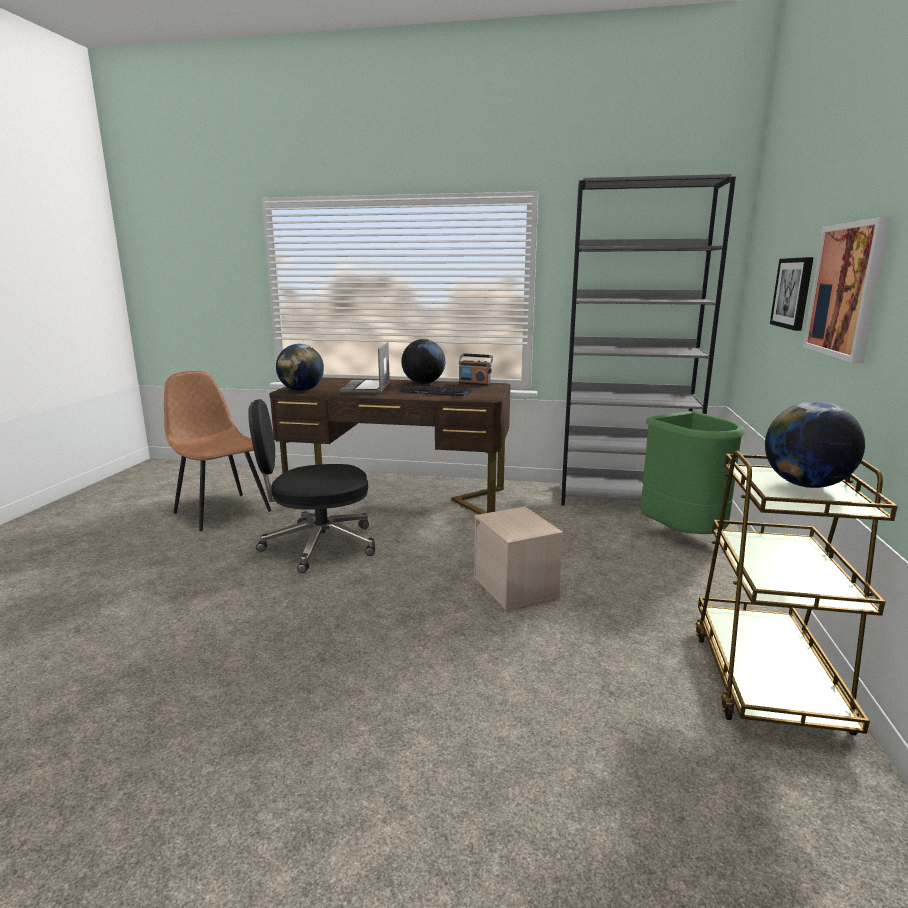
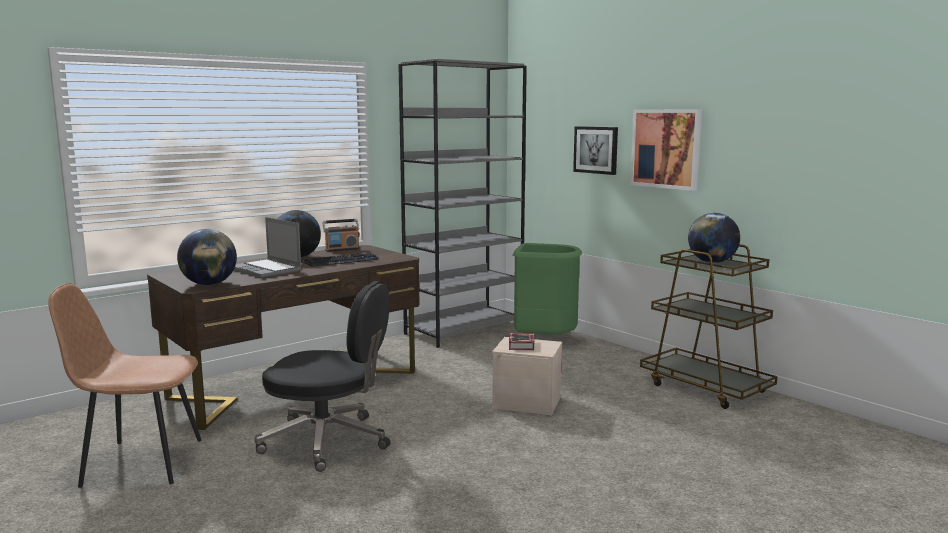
camera: 50 degrees left, 5 degrees down
(317, 545) = (328, 441): black office chair -> black office chair turned 105 degrees counterclockwise
(511, 520) = (520, 346): none -> book

